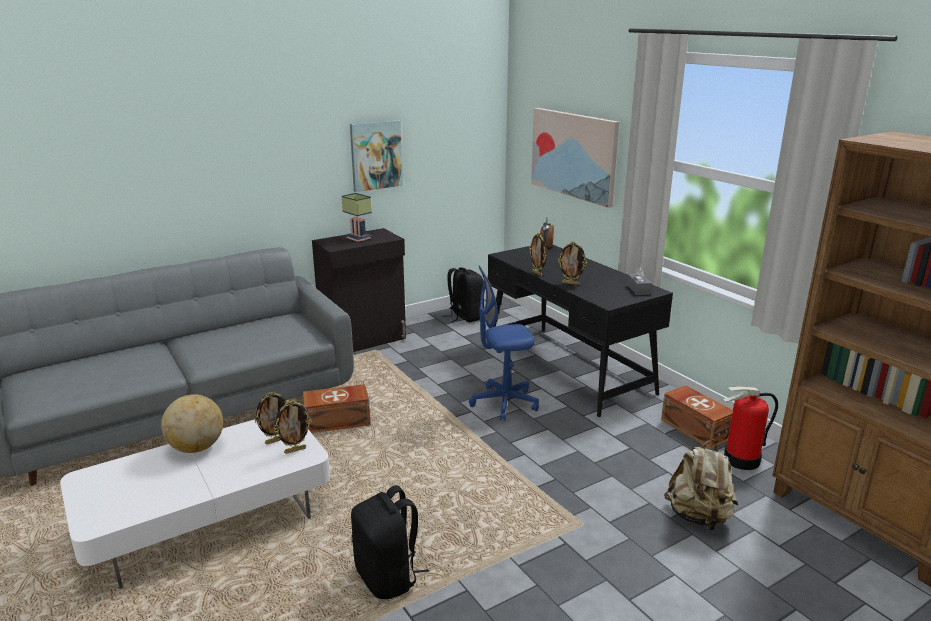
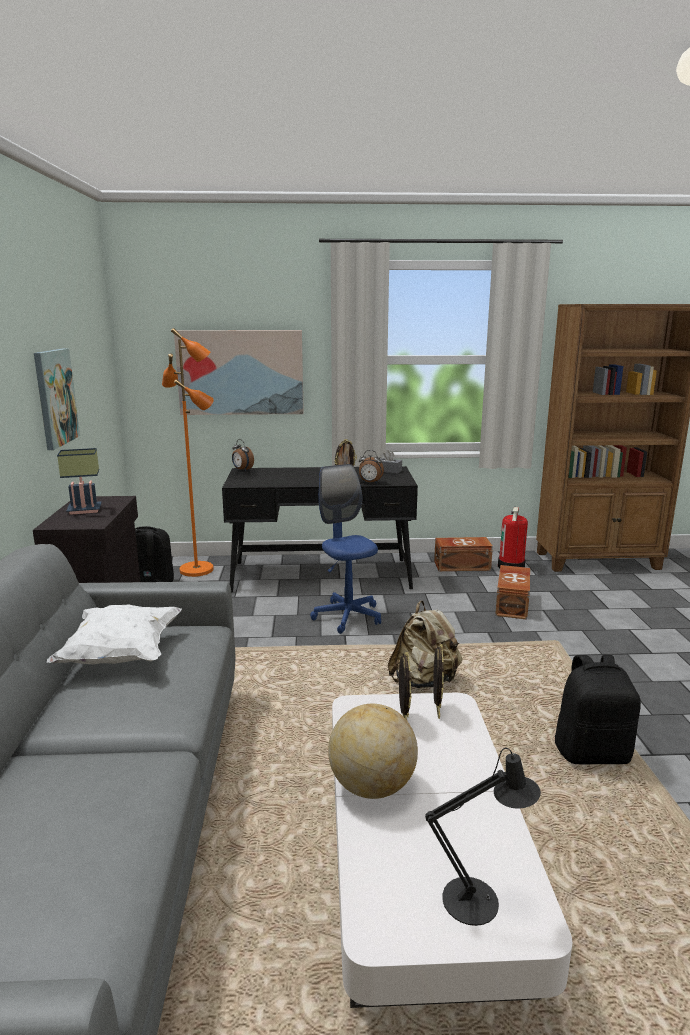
camera: 60 degrees left, 5 degrees down
(108, 504) = (479, 900): none -> black table lamp
(261, 328) = (121, 655): none -> white pillow
(338, 422) = (282, 714): brown storage box -> brown storage box (513, 604)
(504, 403) = (347, 616): blue office chair -> blue office chair turned 135 degrees clockwise
(510, 321) = (197, 569): none -> orange floor lamp
(537, 273) = (305, 485): picture frame -> none
(583, 292) = (370, 483): none -> alarm clock
(699, 517) = (569, 600): beige backpack -> beige backpack (424, 681)

